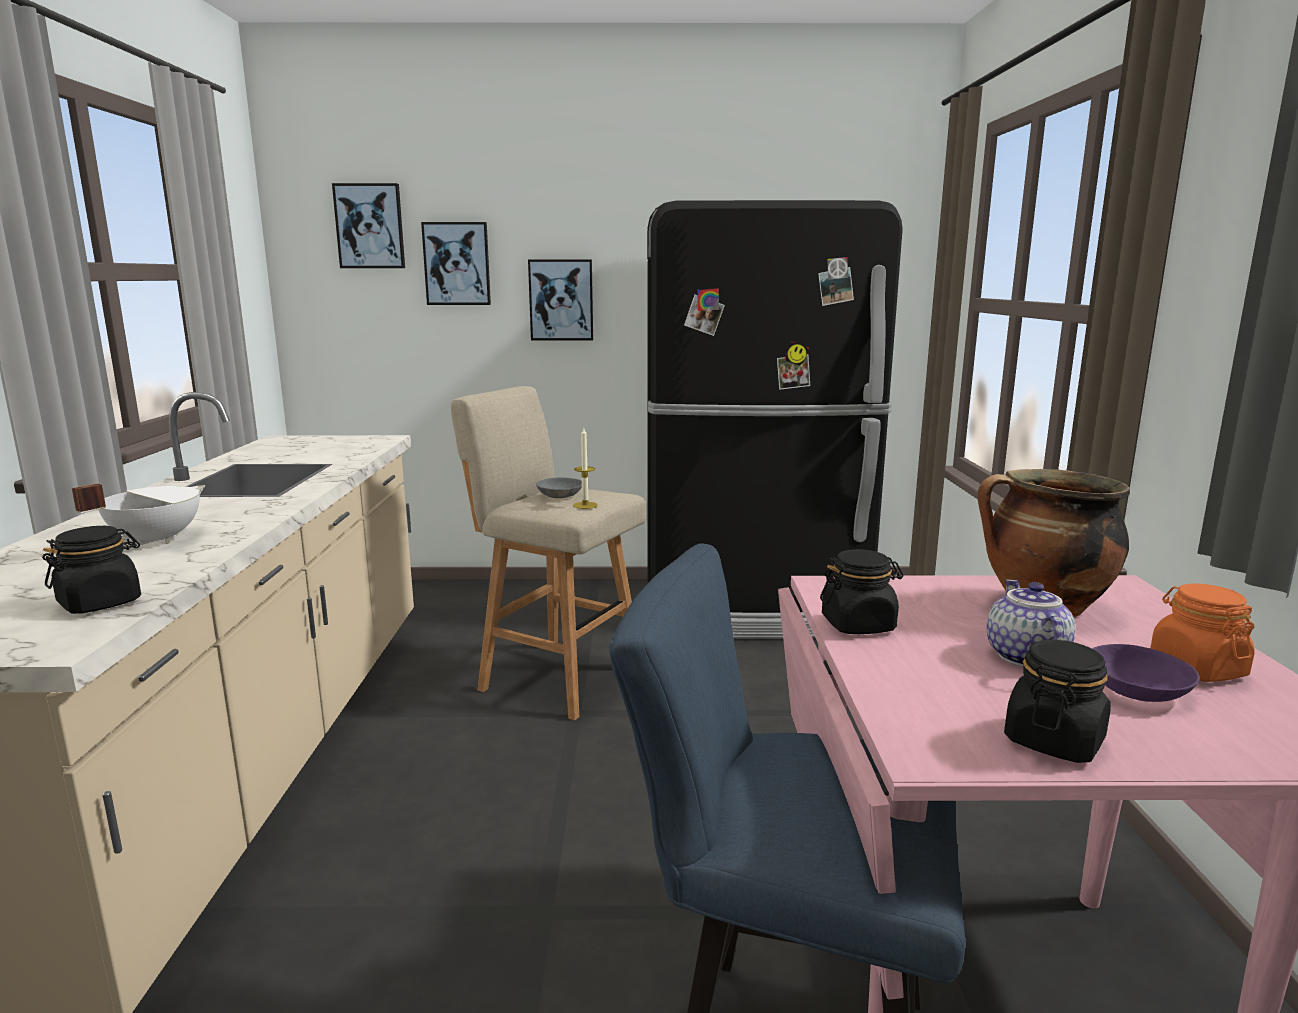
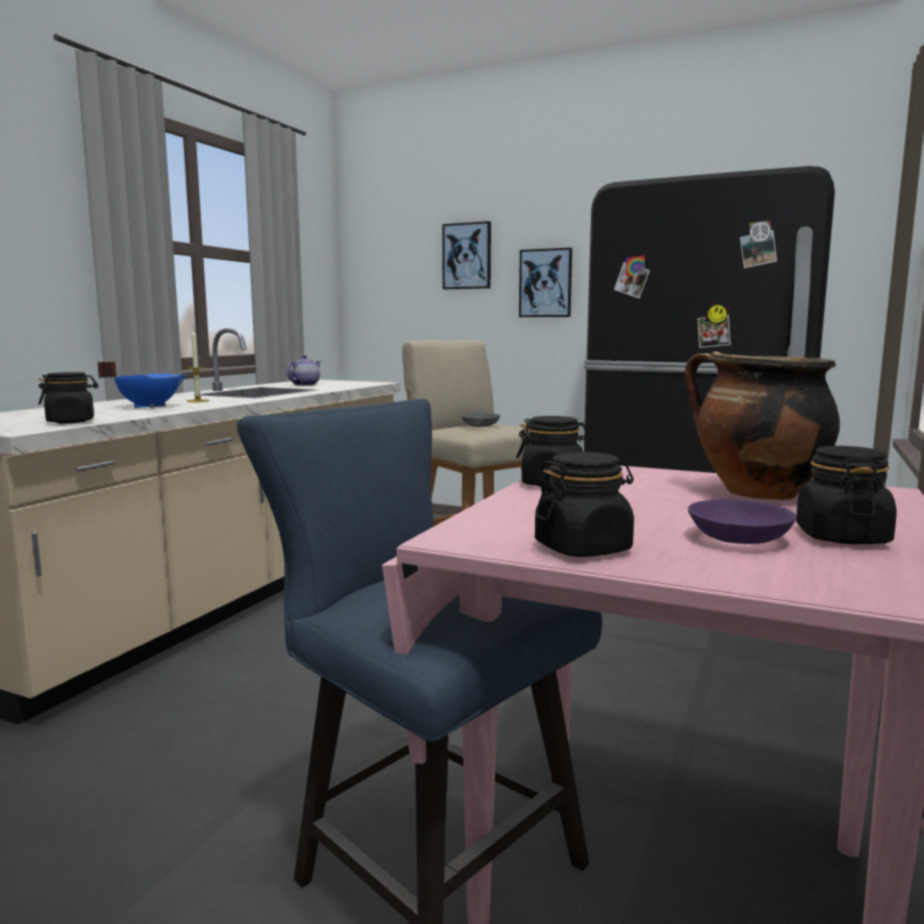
camera: 25 degrees right, 5 degrees down
(154, 540) = (149, 406): white cooking pot -> blue cooking pot
(370, 226) = (408, 230): picture -> none
(585, 505) = (490, 431): candle -> candle (198, 401)
(1023, 656) = (667, 512): teapot -> teapot (304, 385)
(1196, 668) = (841, 537): orange jar -> black jar

